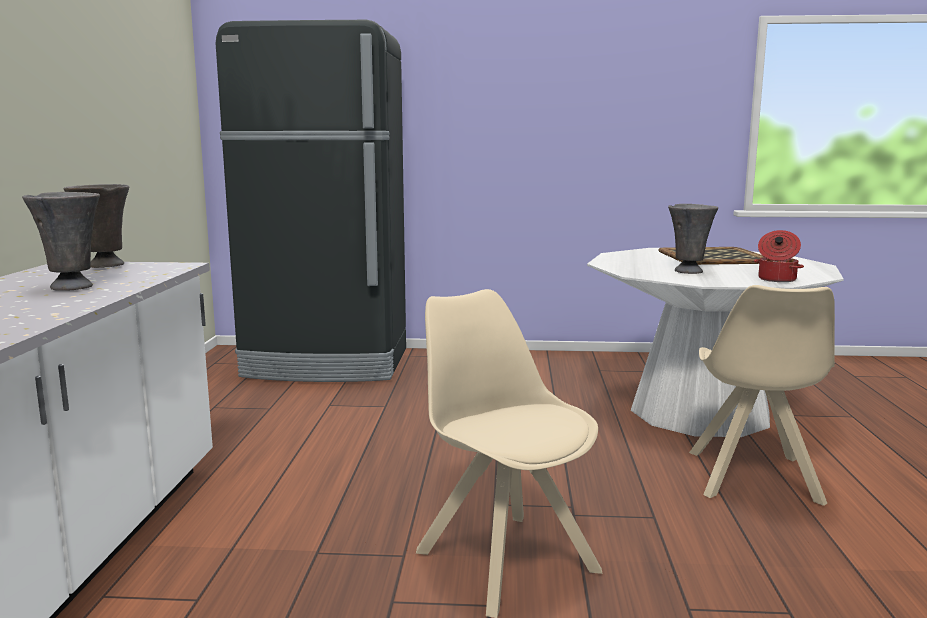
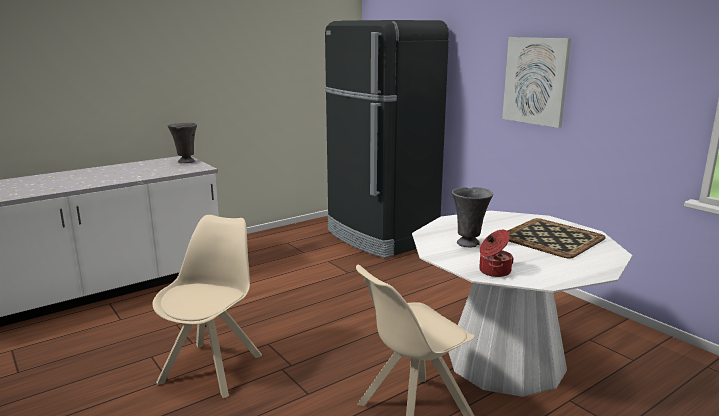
camera: 50 degrees right, 5 degrees up
(72, 287) = (137, 172): grey vase -> none
(544, 108) = (536, 81): none -> picture

